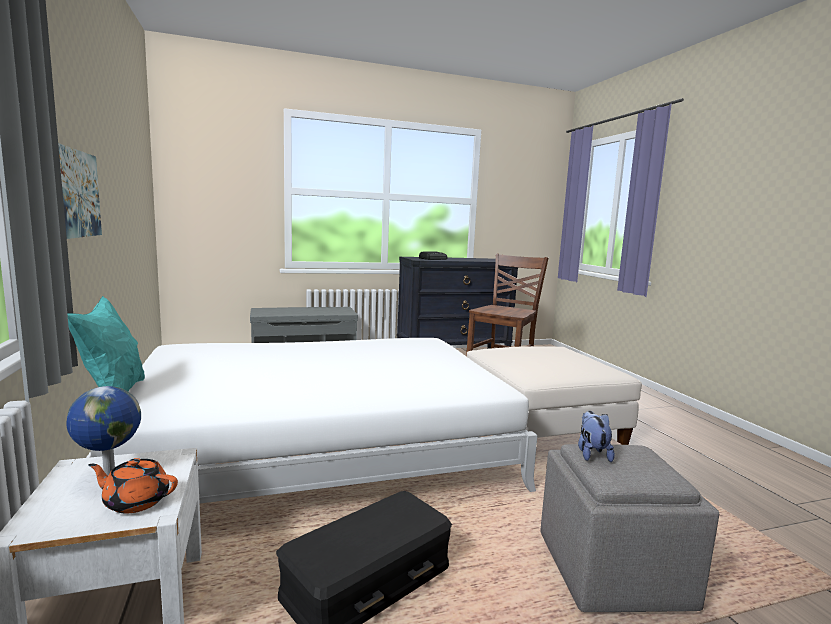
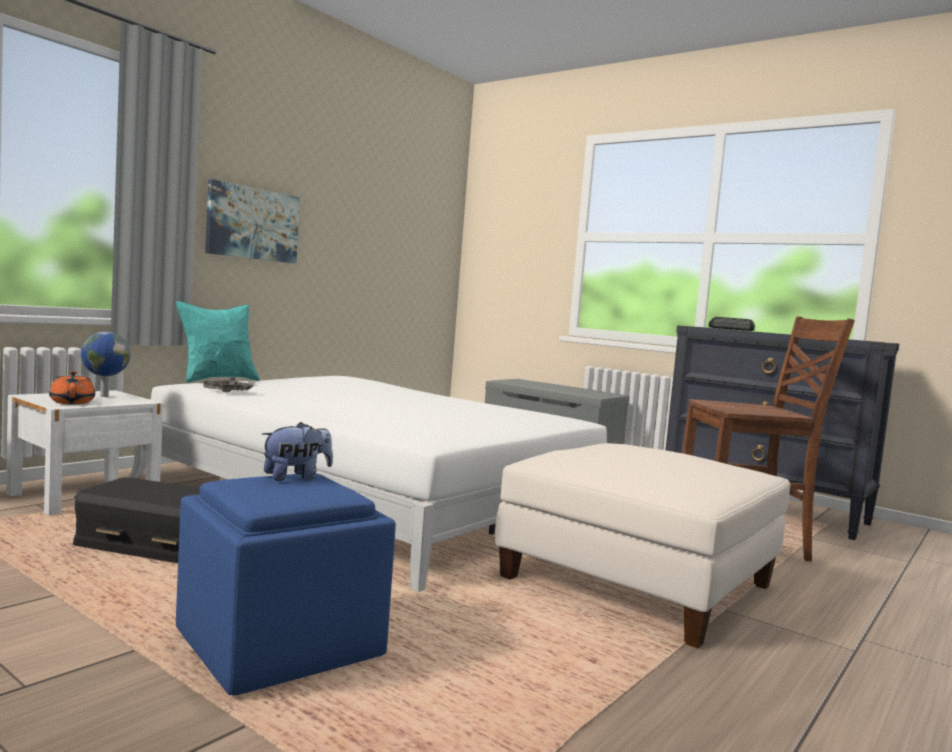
camera: 55 degrees right, 5 degrees down
(212, 405) = (228, 392): none -> grey tray
(610, 571) = (280, 645): grey ottoman -> blue ottoman

